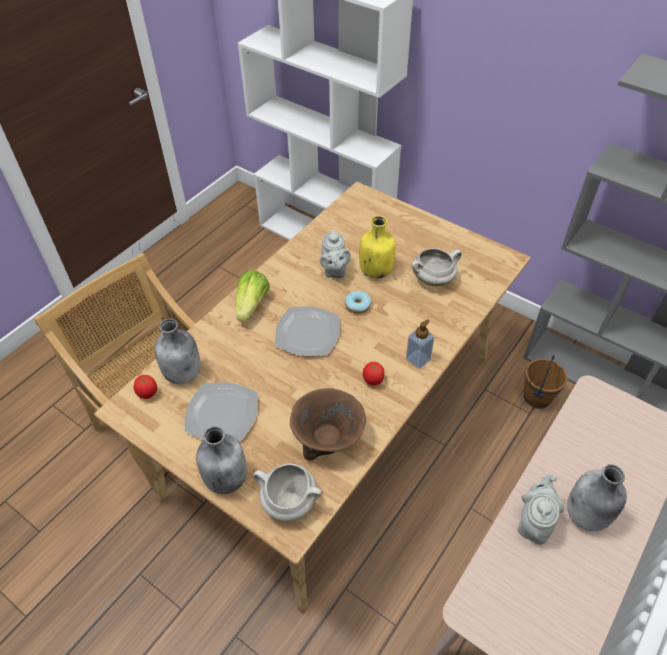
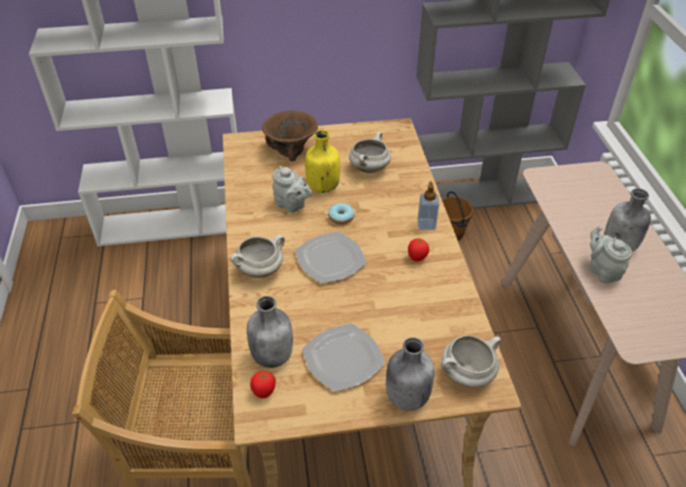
camera: 45 degrees left, 5 degrees down
(252, 305) = (260, 270): lettuce -> white cooking pot
(327, 440) = (438, 316): brown bowl -> brown bowl (291, 149)

